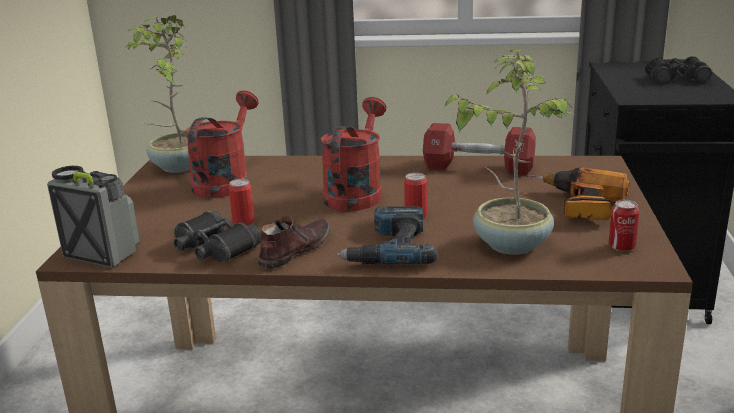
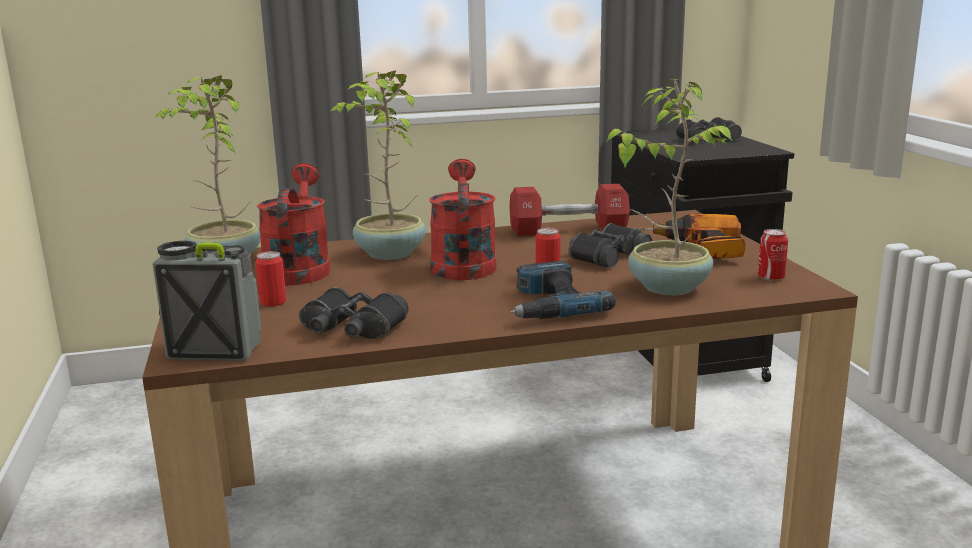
camera: 20 degrees left, 5 degrees down
(243, 221) = (361, 301): can -> can (273, 302)
(294, 250) = (449, 319): brown shoe -> none
(305, 175) = (389, 254): none -> potted plant
(486, 200) = (606, 256): none -> black binoculars

